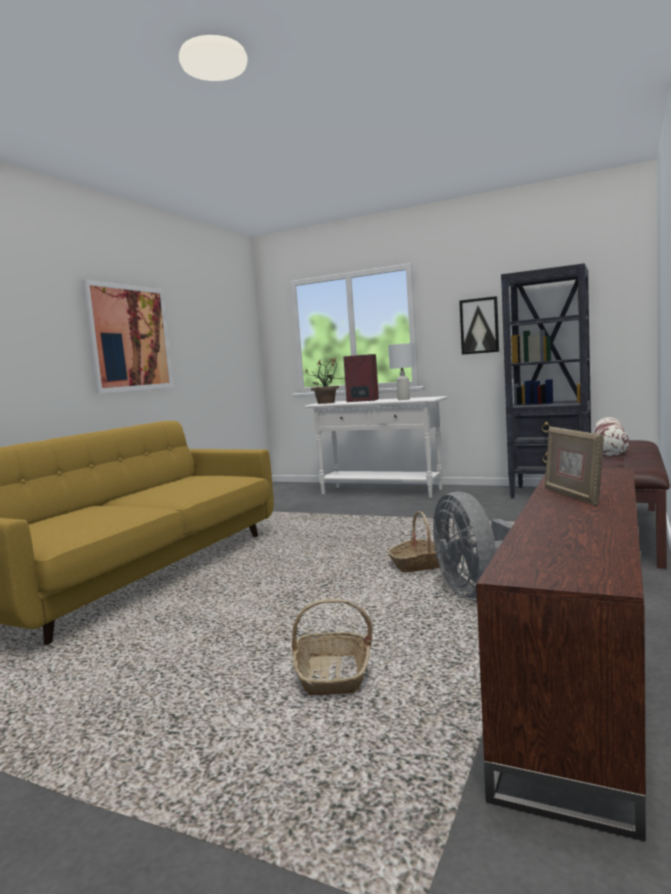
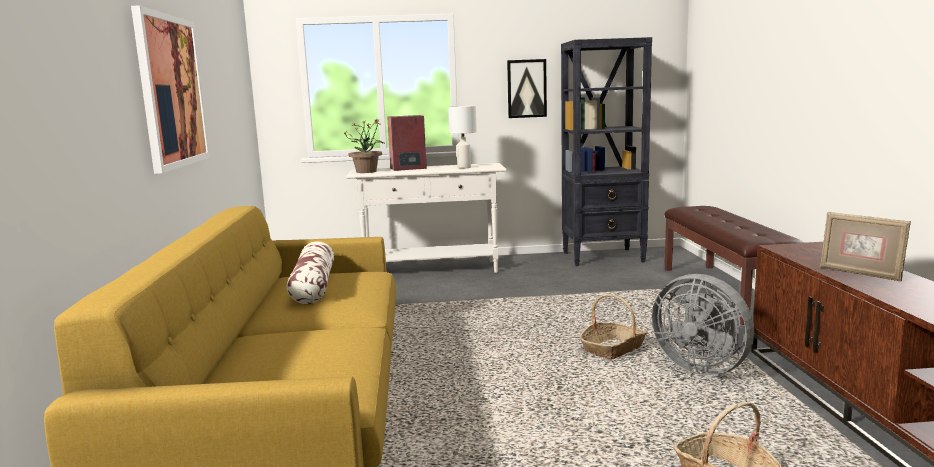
camera: 30 degrees left, 5 degrees up
(610, 448) = (703, 216): pillow -> pillow (313, 286)

